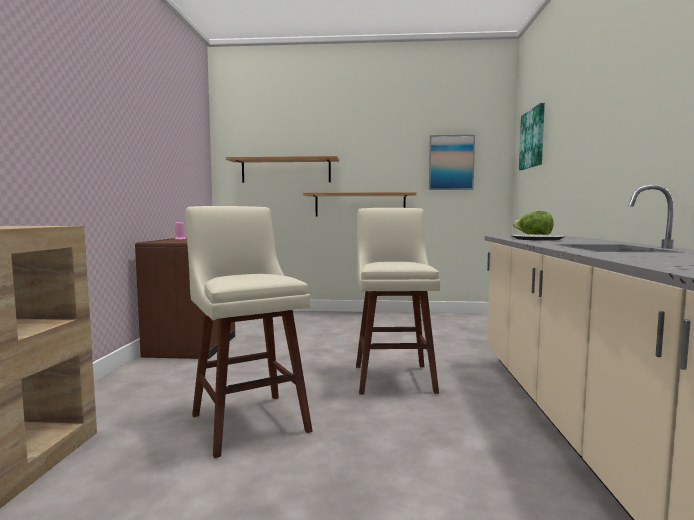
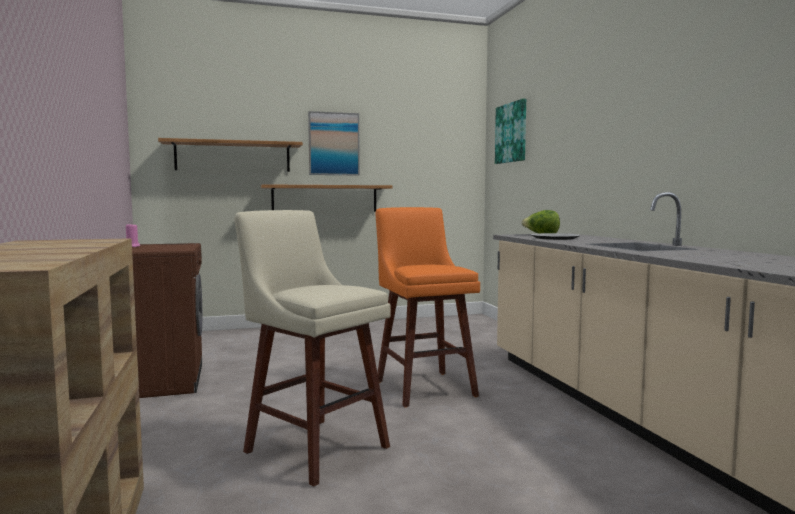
camera: 20 degrees left, 0 degrees up
(394, 378) = (424, 388): beige stool -> orange stool
(451, 162) = (423, 153): picture -> picture (334, 144)

